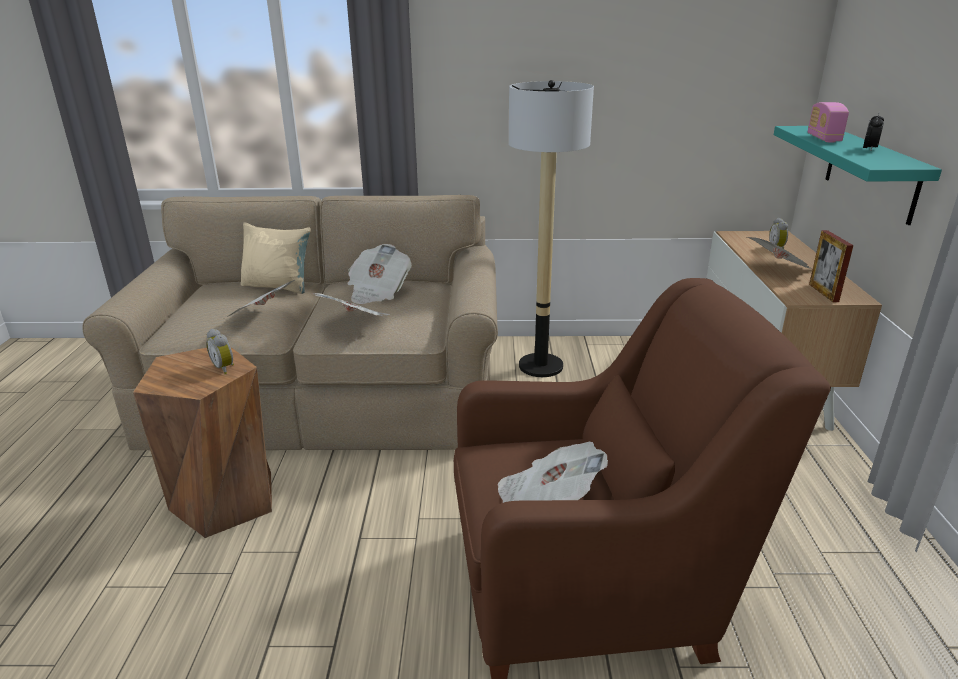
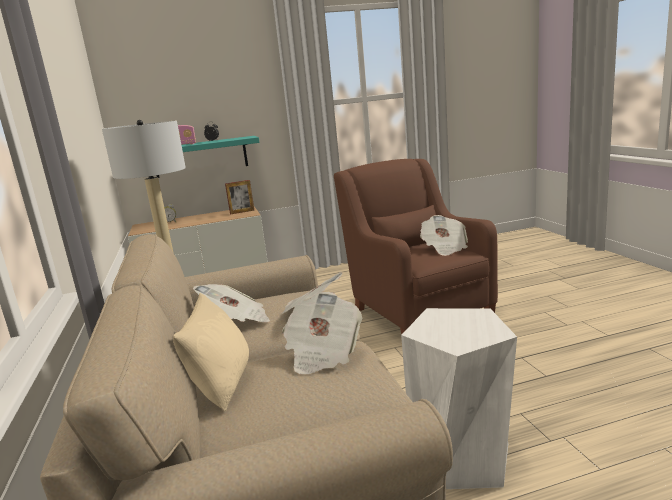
camera: 105 degrees left, 10 degrees down
(225, 368) = (441, 317): alarm clock -> none
(225, 499) = (461, 457): brown stool -> white stool
(778, 270) = (209, 219): newspaper -> none

